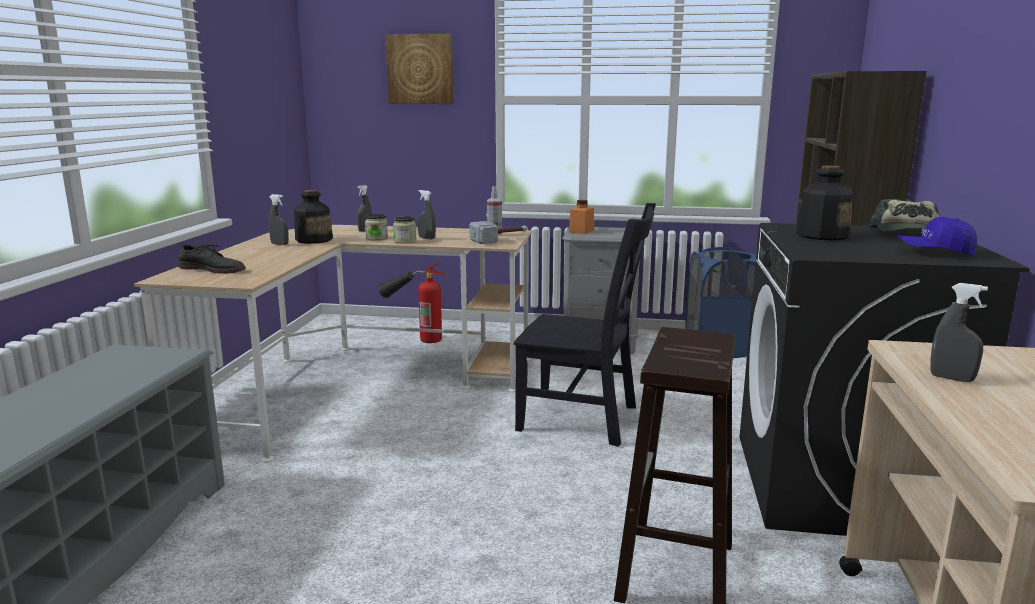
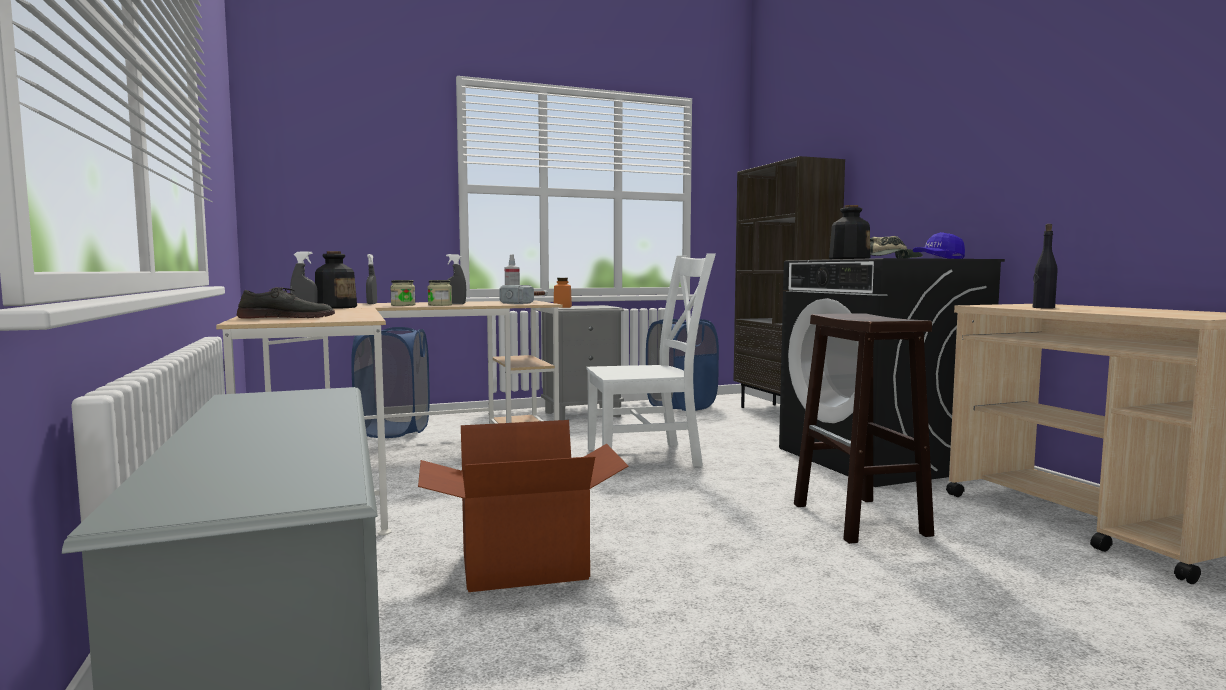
camera: 30 degrees left, 10 degrees down
(309, 529) = (524, 566): none -> cardboard box
(414, 336) = (394, 431): fire extinguisher -> blue laundry basket
(420, 69) = (378, 154): picture -> none
(583, 419) = (648, 457): black chair -> white chair
(951, 378) = (1043, 308): grey spray bottle -> black bottle

